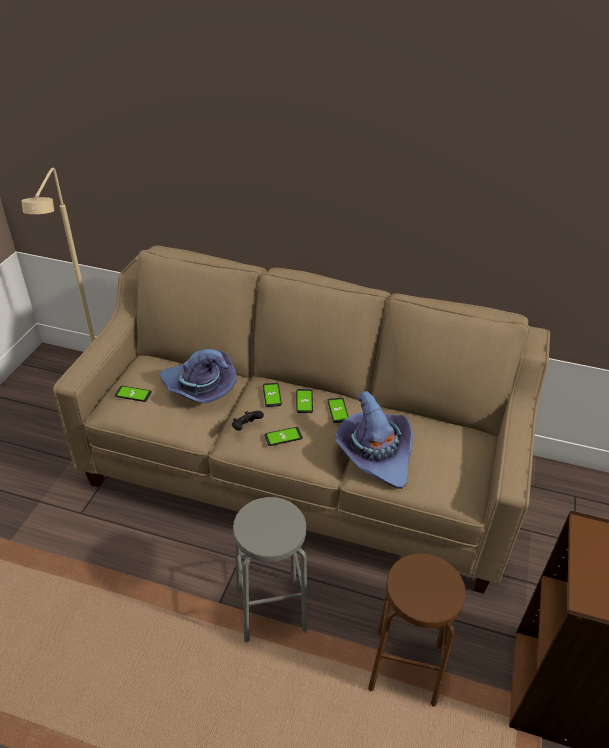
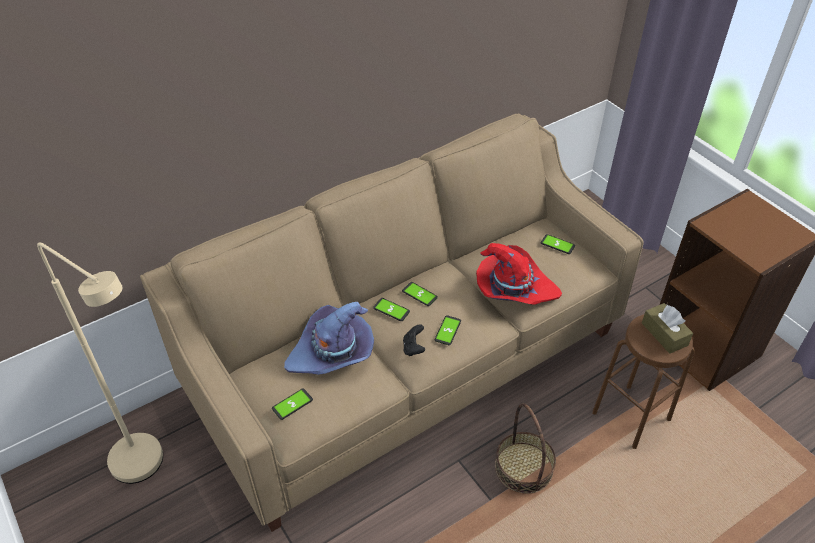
camera: 50 degrees left, 5 degrees up
(270, 609) = (523, 467): grey stool -> basket
(338, 410) = (449, 281): phone -> phone (557, 244)
(375, 453) = (513, 288): purple hat -> red hat
(434, 588) = (664, 334): none -> brown tissue box

